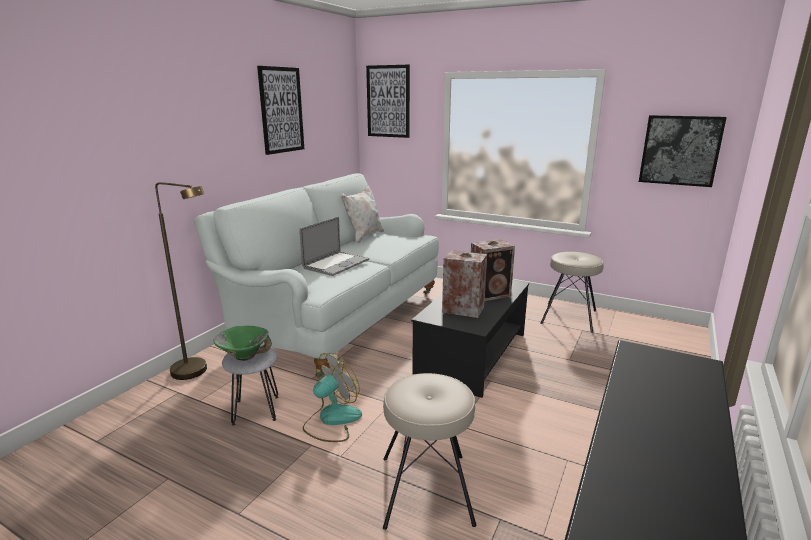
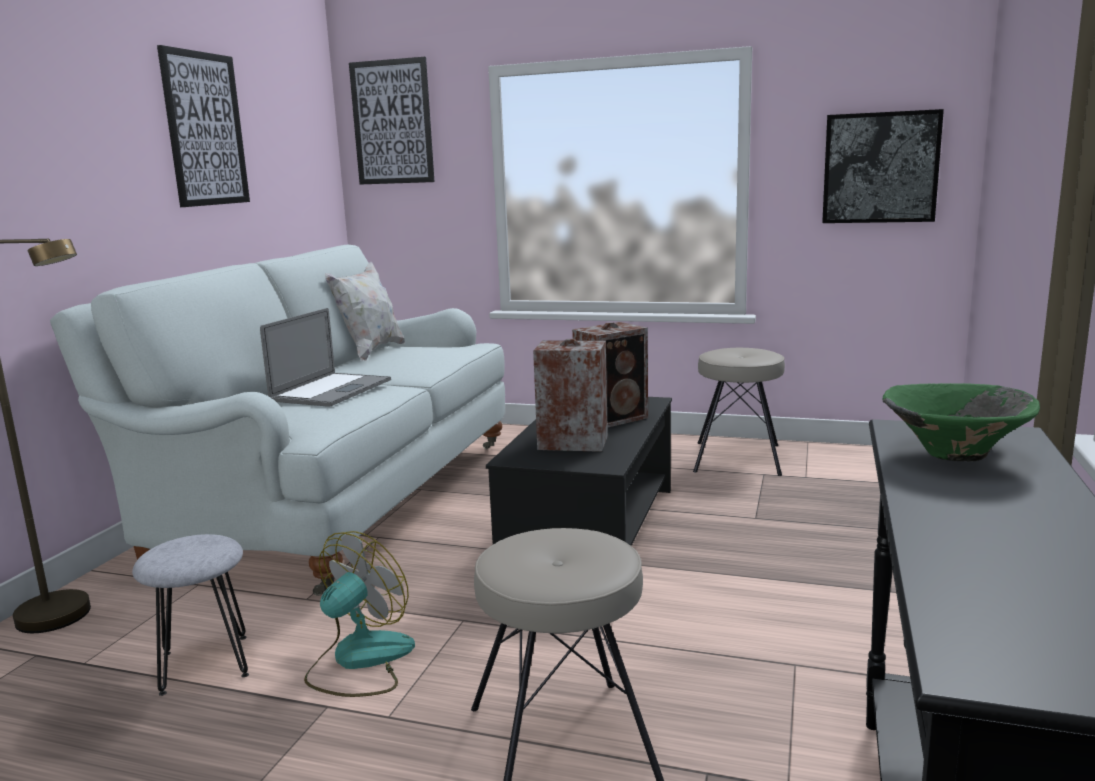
camera: 10 degrees left, 5 degrees down
(244, 356) = (178, 555): green bowl -> green bowl (953, 455)

